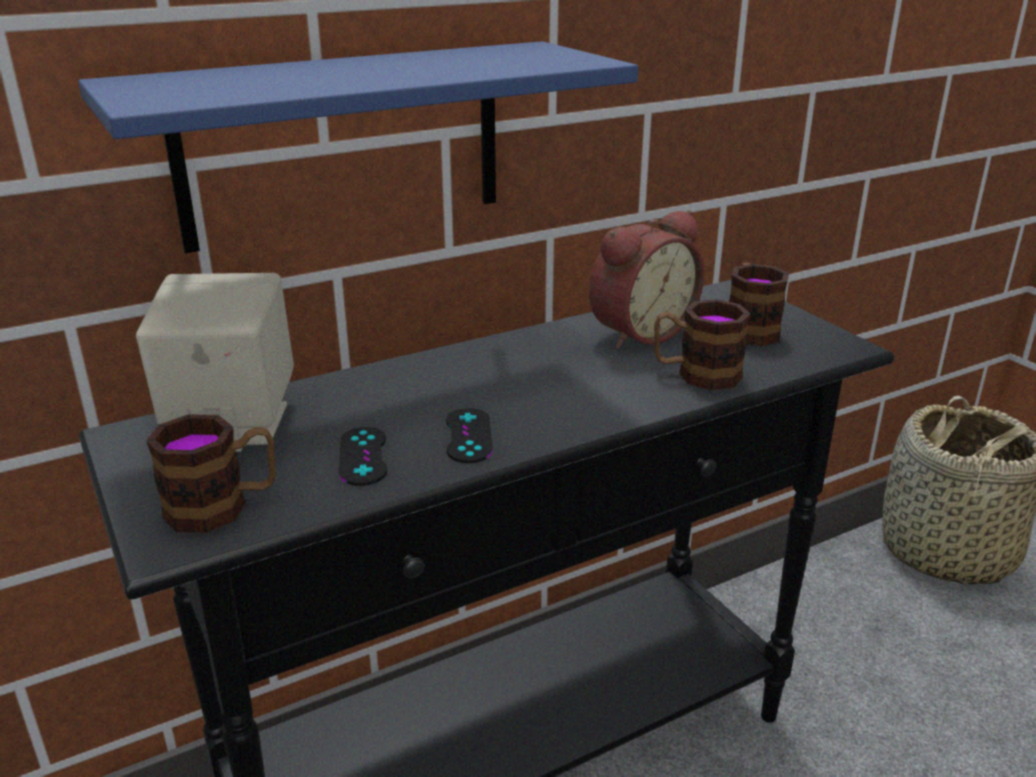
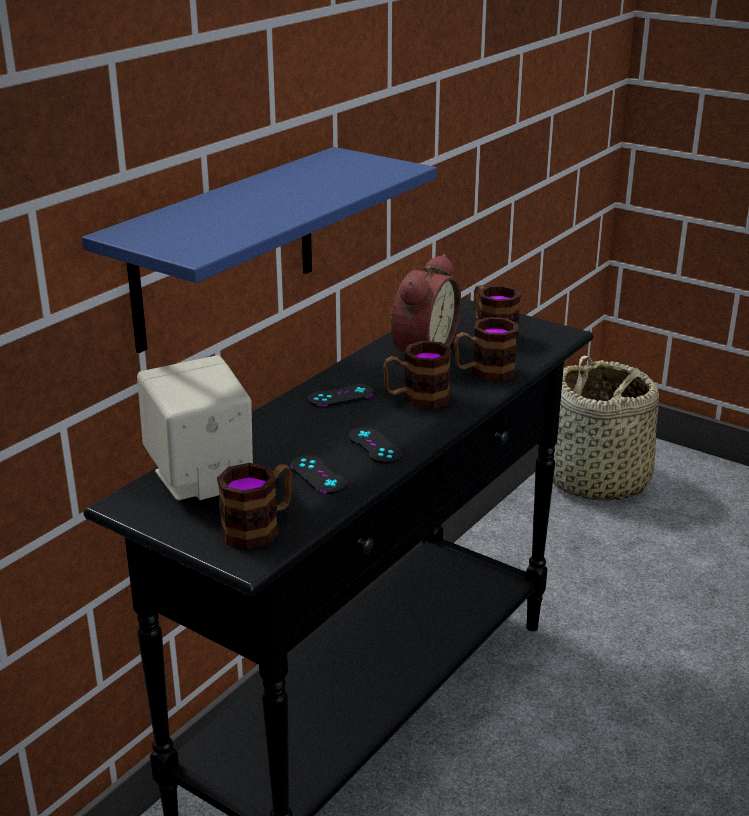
camera: 25 degrees left, 0 degrees up
(490, 365) = (341, 396): none -> black game controller
(578, 388) = (416, 399): none -> mug

